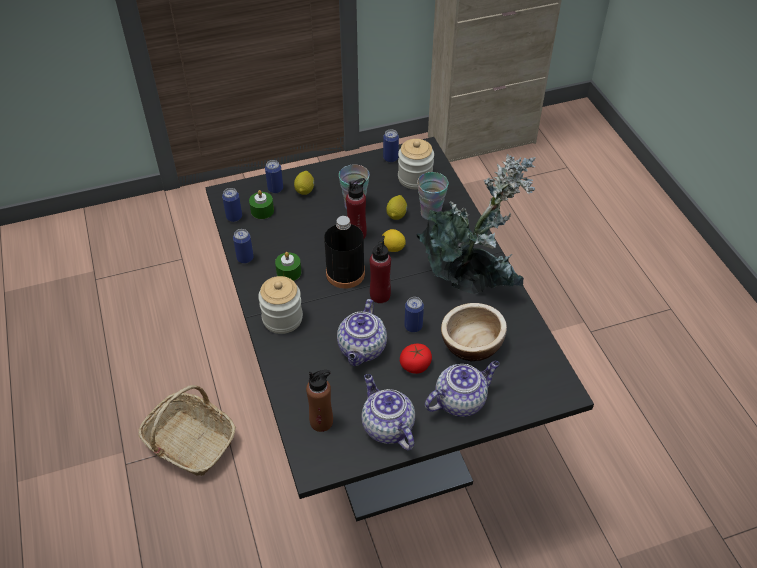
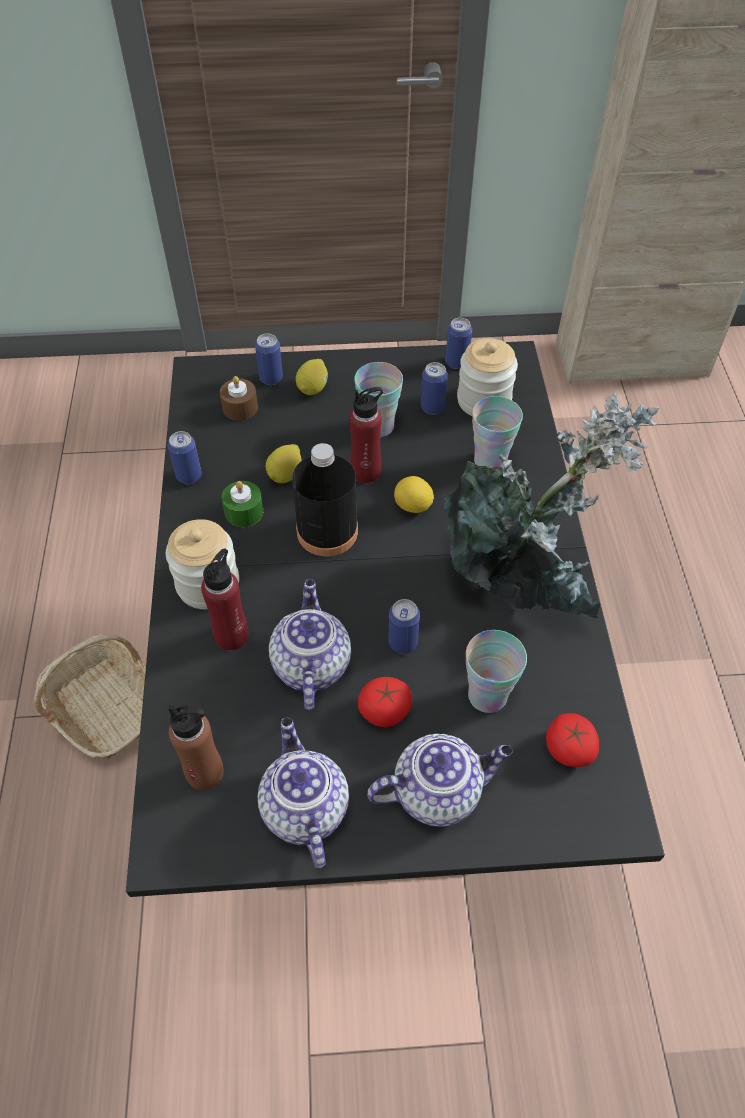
camera: 15 degrees right, 5 degrees up
(234, 217) = (197, 409): can -> can (432, 407)
(262, 211) = (240, 408): green candle -> brown candle
(362, 349) = (310, 663): teapot -> teapot turned 150 degrees clockwise
(380, 295) = (368, 578): red bottle -> red bottle (231, 635)
(397, 215) = (437, 453): lemon -> lemon (285, 474)
(472, 344) = (487, 695): bowl -> cup
(526, 362) = (568, 748): none -> tomato

